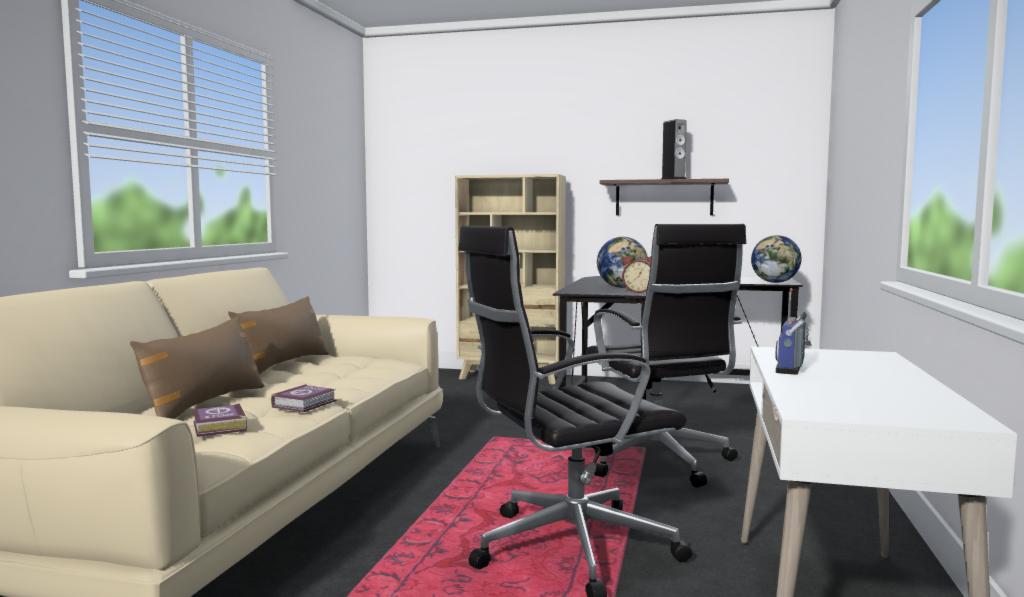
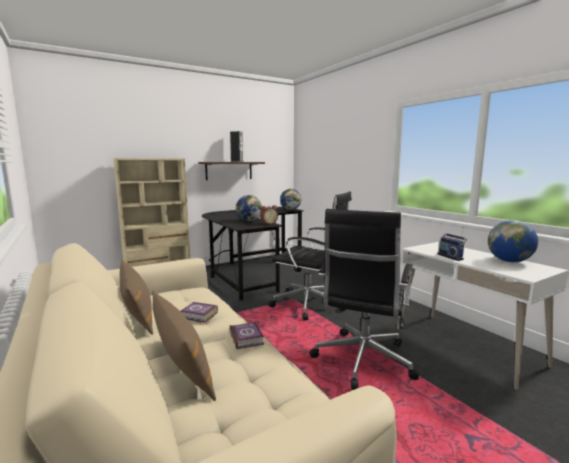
camera: 45 degrees left, 5 degrees up
(218, 427) = (256, 378): book -> book (199, 315)
(909, 395) = (509, 261): none -> globe

